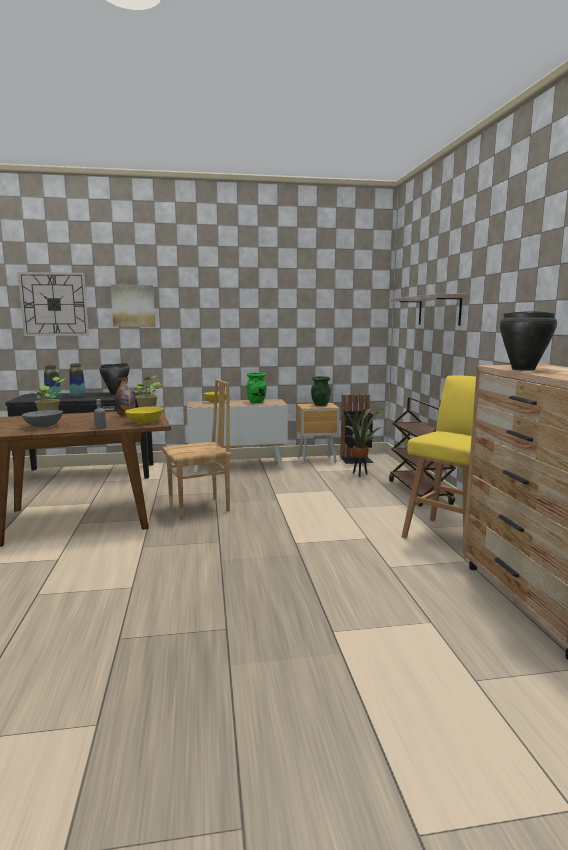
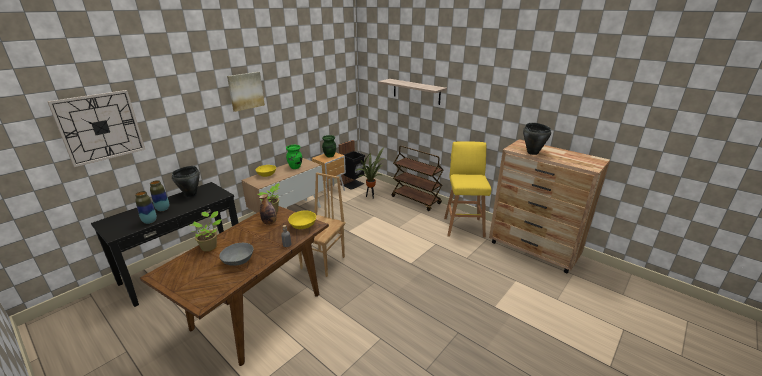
camera: 40 degrees left, 15 degrees up
(133, 306) = (181, 112): picture -> picture (245, 91)

